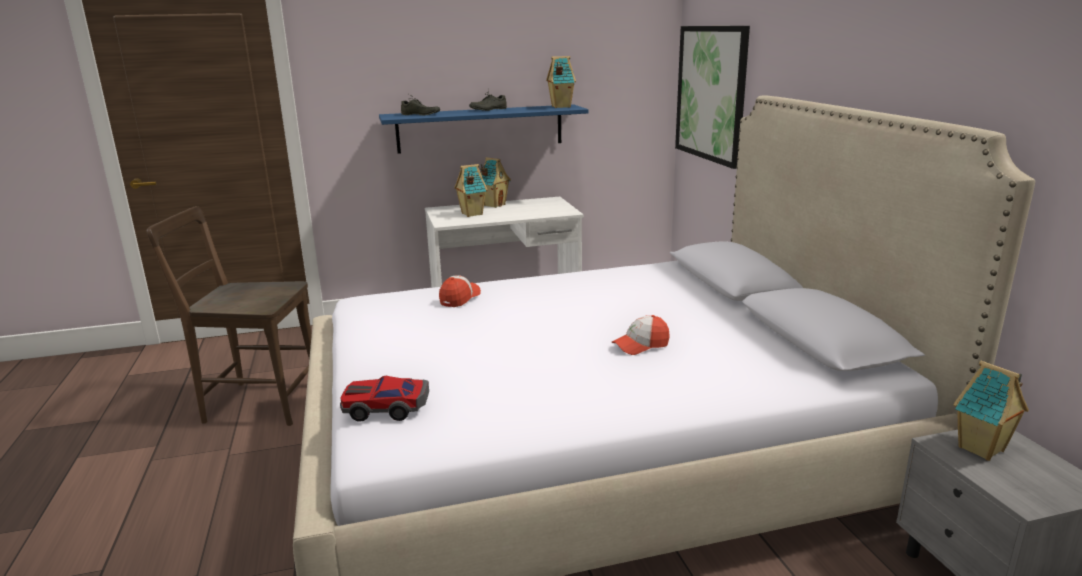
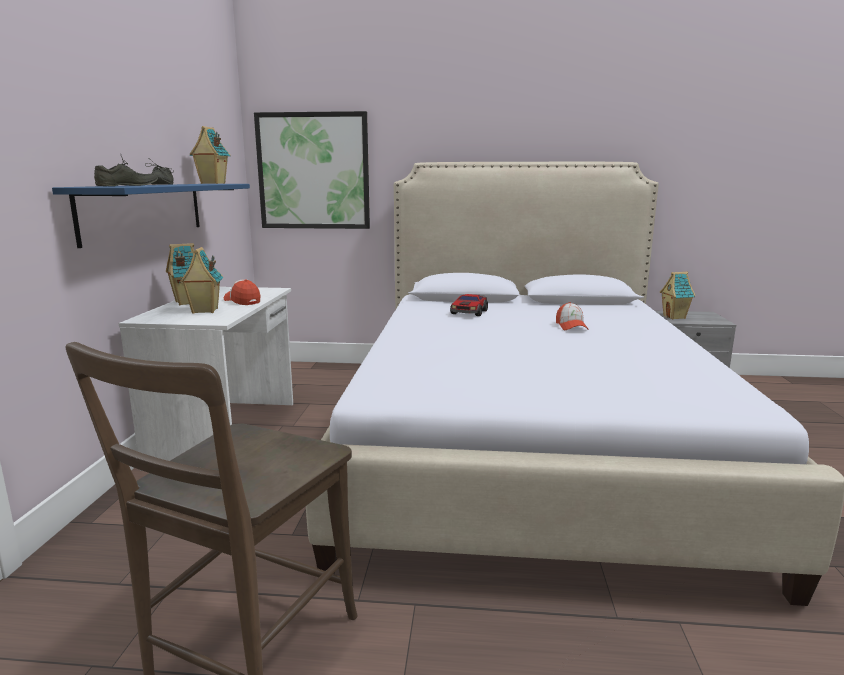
camera: 70 degrees left, 5 degrees down
(386, 408) = (676, 398): toy car -> toy car (469, 312)
(460, 298) = (428, 354): cap -> cap (242, 301)

